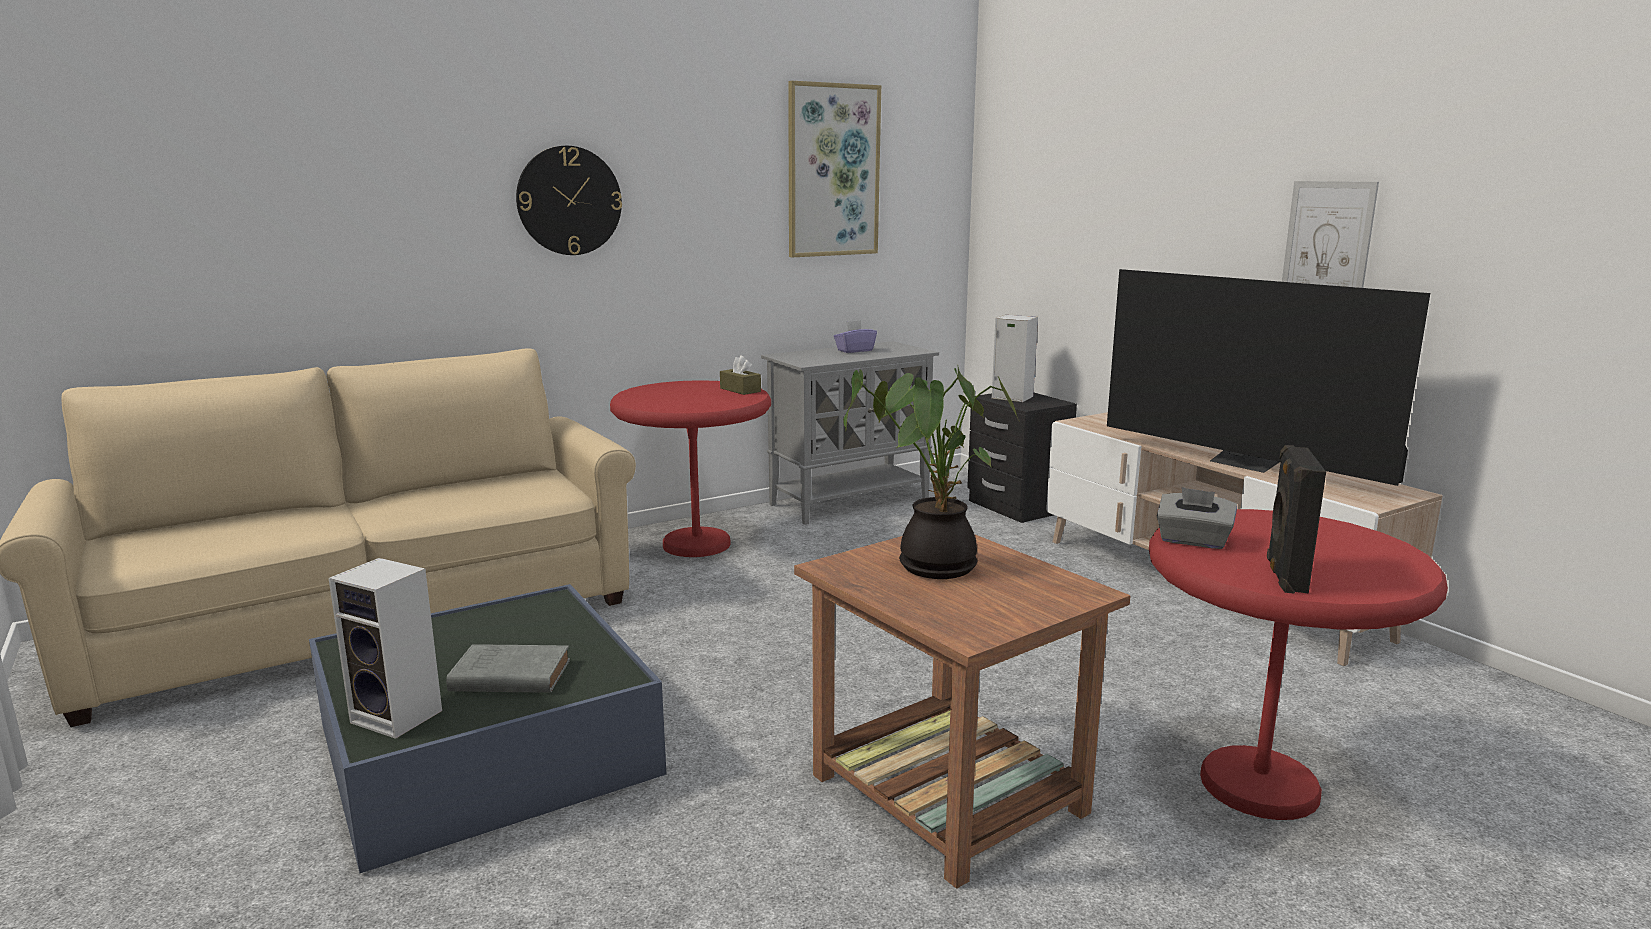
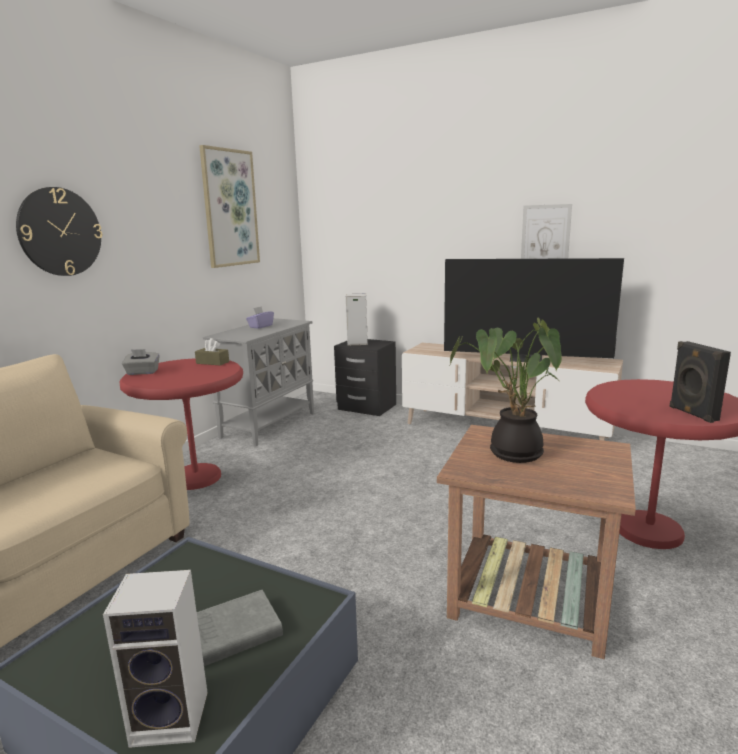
camera: 30 degrees left, 0 degrees up
(1193, 541) = (622, 404): grey tissue box -> grey tissue box (142, 372)

